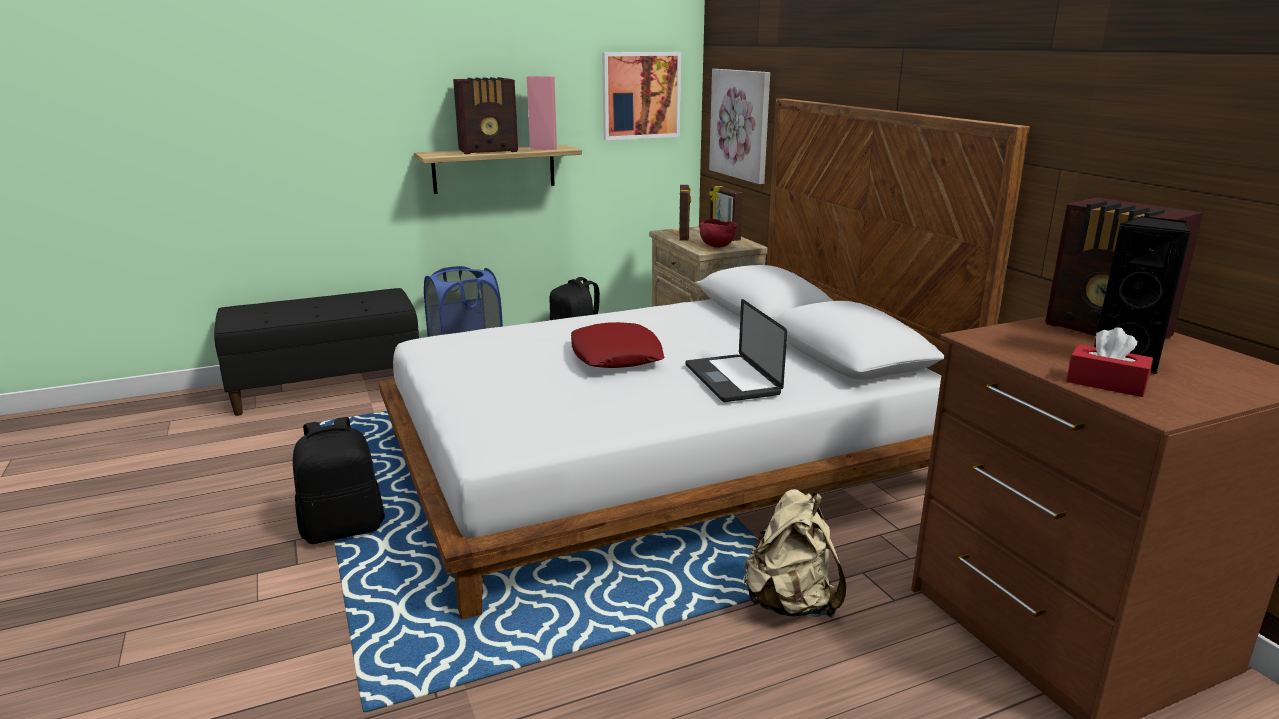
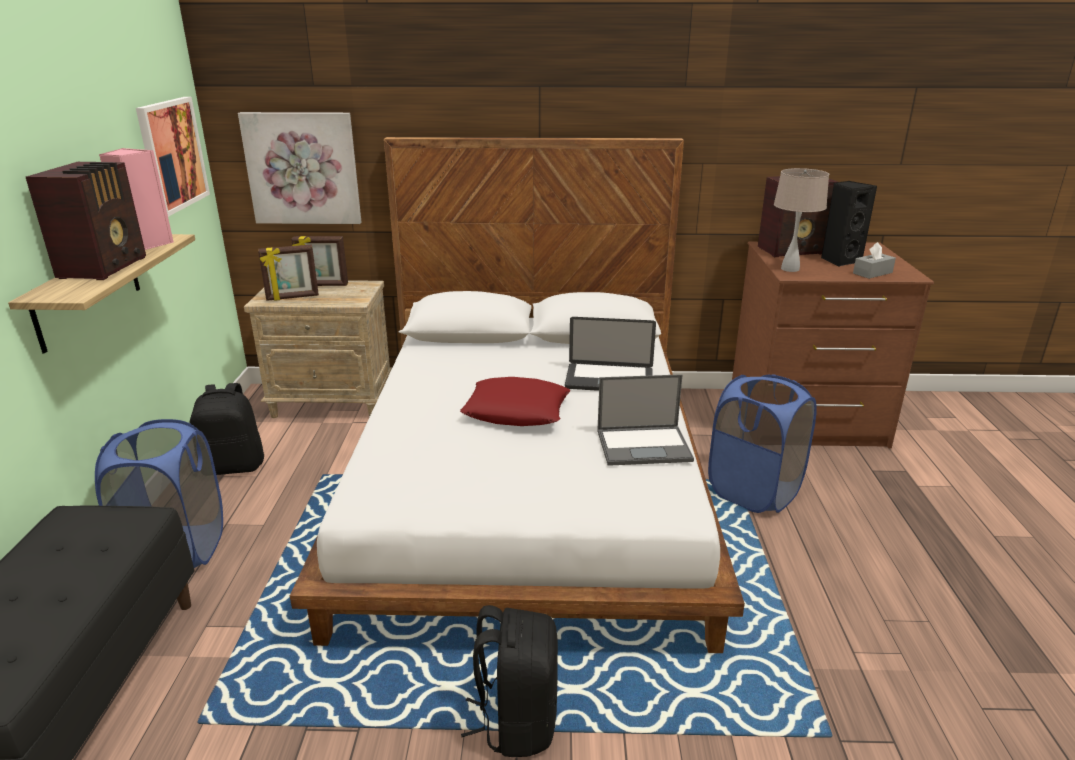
camera: 65 degrees left, 5 degrees up
(600, 416) = (645, 445): none -> laptop
(684, 236) = (292, 297): picture frame -> picture frame turned 135 degrees clockwise
(716, 246) = (351, 295): red bowl -> none
(790, 603) = (754, 492): beige backpack -> blue laundry basket
(1006, 335) = (789, 269): none -> beige table lamp
(1106, 383) = (872, 273): red tissue box -> grey tissue box

